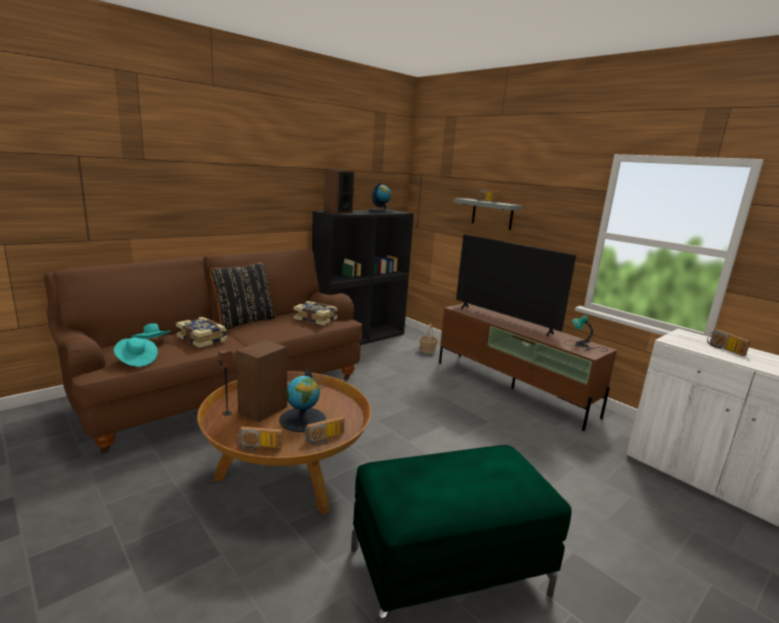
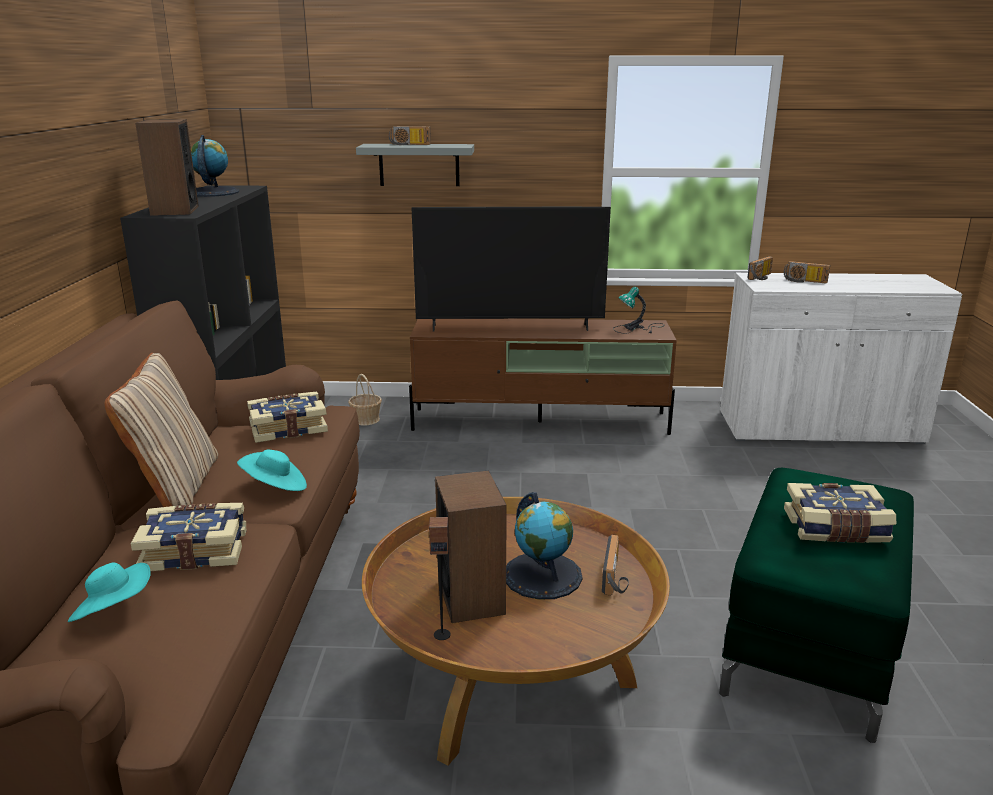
camera: 45 degrees left, 5 degrees up
(136, 360) = (178, 651): turquoise hat -> turquoise hat (275, 487)
(244, 321) = (175, 487): black pillow -> beige pillow
(258, 447) = (585, 640): radio -> radio (762, 277)
(450, 483) = (836, 529): none -> book

